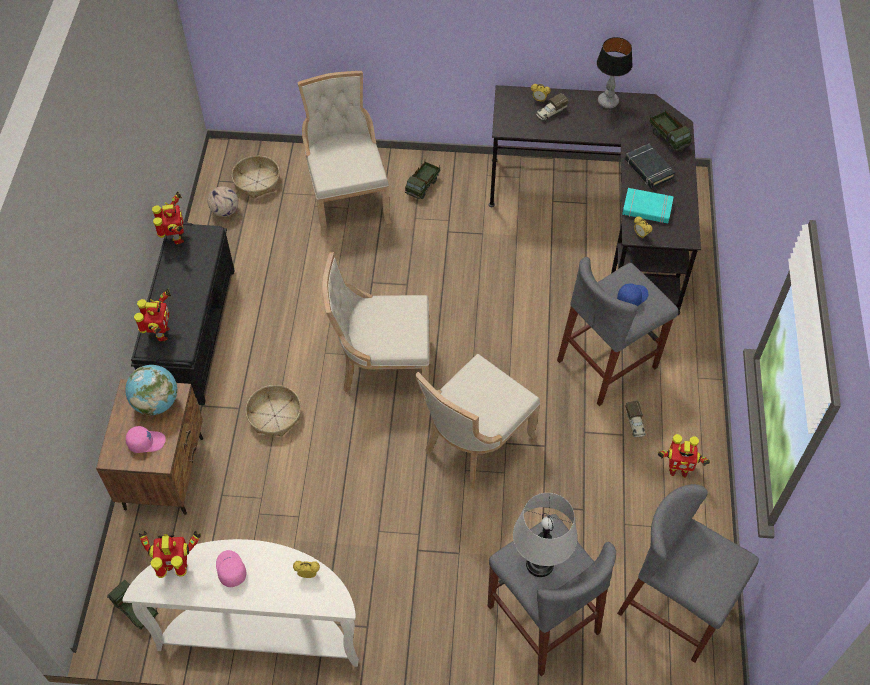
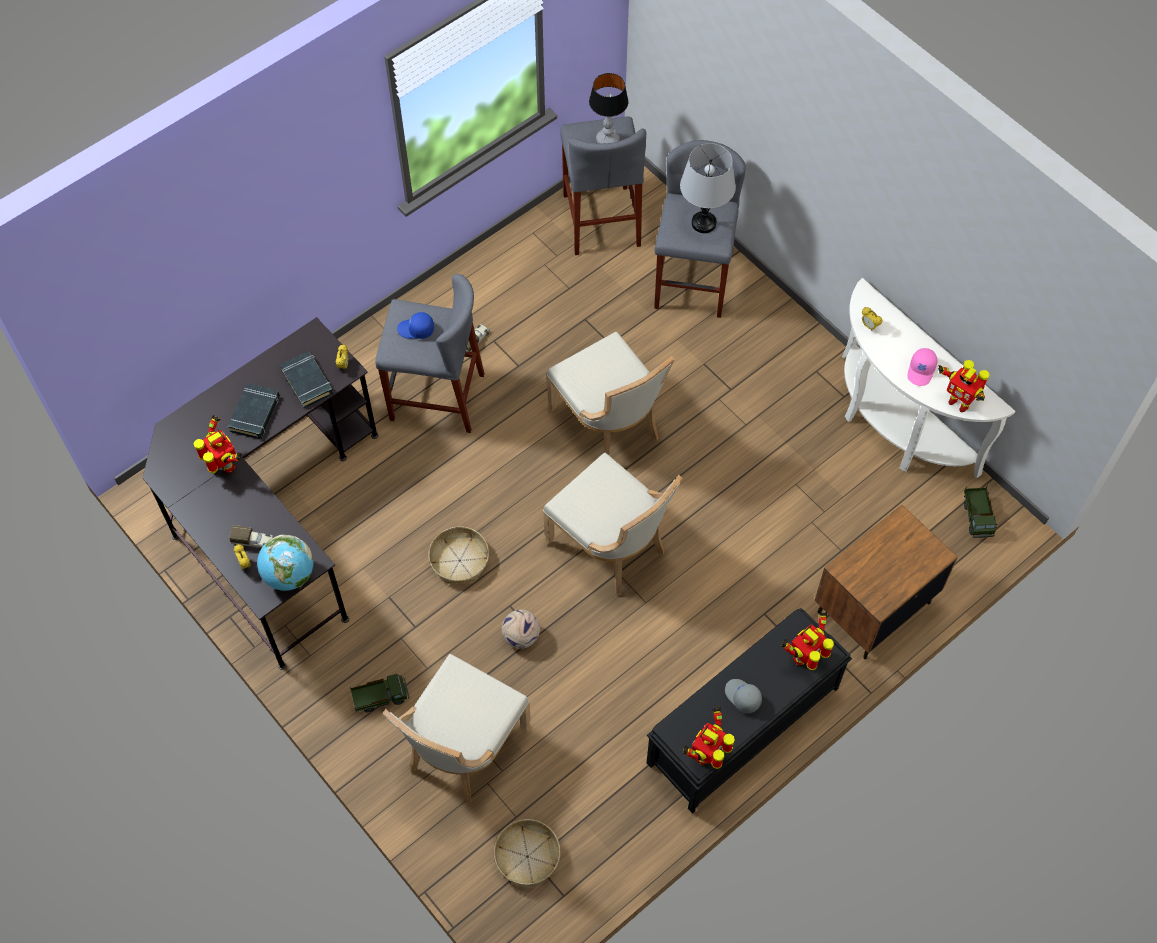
camera: 135 degrees left, 5 degrees up
(146, 442) = (900, 545): pink cap -> none
(156, 403) = (866, 573): globe -> globe (289, 575)
(182, 282) = (742, 697): none -> grey cap
(225, 211) = (592, 847): football -> football (520, 637)
(275, 415) = (740, 581): basket -> basket (459, 560)
(474, 444) = (609, 425): beige chair -> beige chair turned 60 degrees clockwise
(607, 101) = (192, 507): table lamp -> table lamp (607, 140)
(647, 209) = (307, 381): turquoise book -> black book
(668, 138) = (198, 426): toy truck -> none
(677, 470) = (488, 288): toy robot -> toy robot (225, 466)

